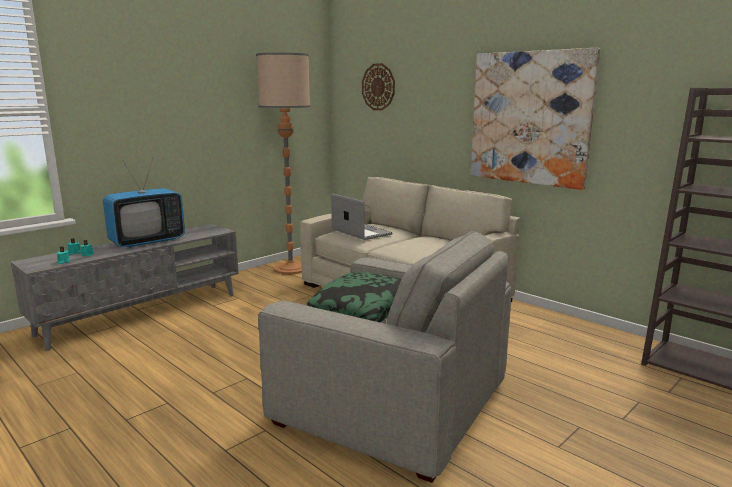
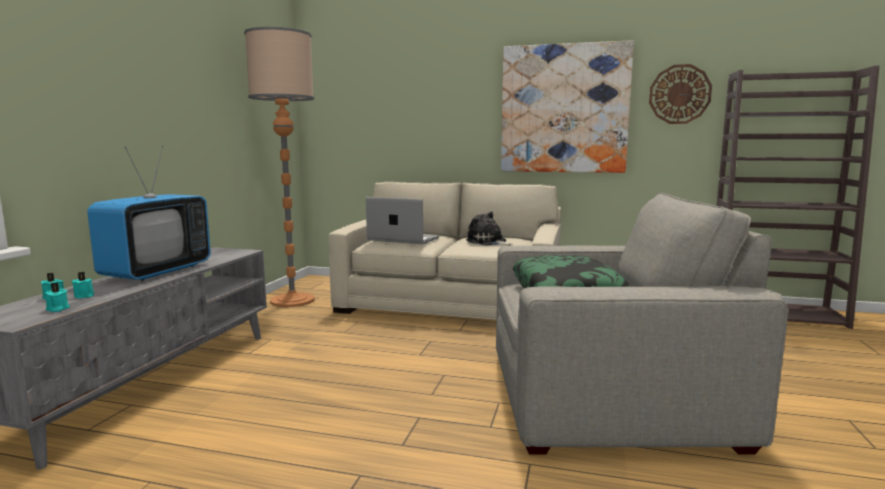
camera: 30 degrees left, 5 degrees down
(378, 87) = (373, 84): wall clock -> wall clock (679, 94)
(421, 245) = (488, 242): none -> plush toy

